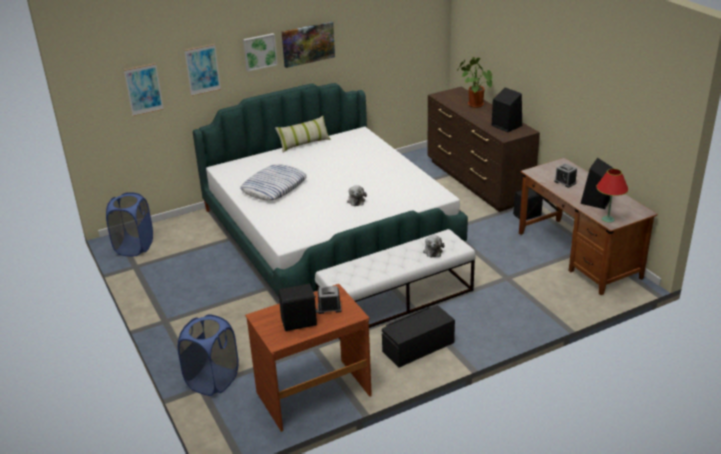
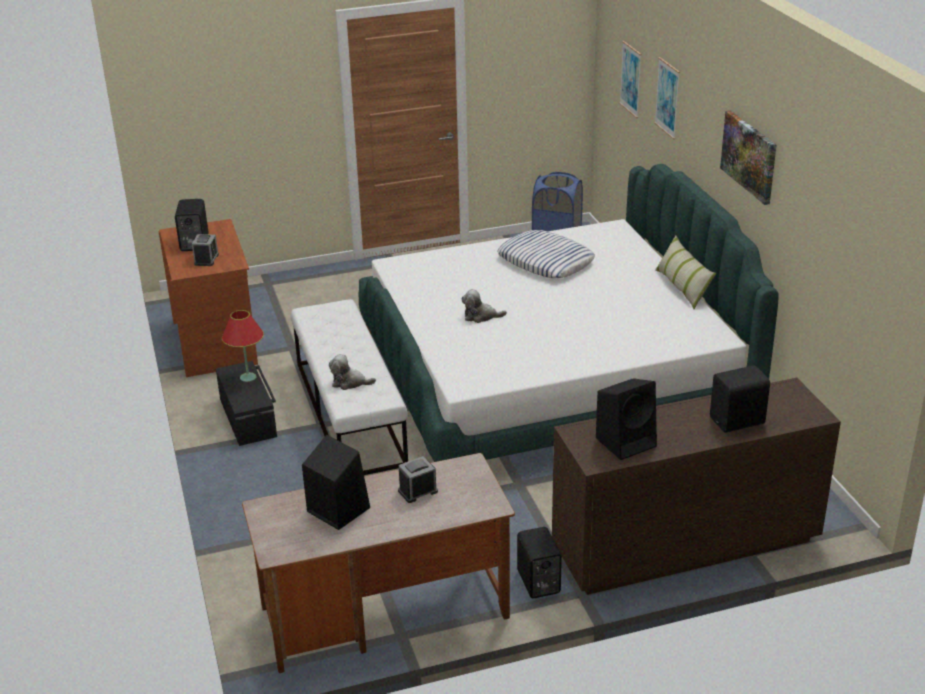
camera: 100 degrees right, 0 degrees up
(213, 380) = (274, 289): blue laundry basket -> none
(259, 51) = (709, 121): picture -> none
(474, 104) = (738, 421): potted plant -> black speaker
(608, 219) = (274, 507): red table lamp -> red table lamp (248, 377)

